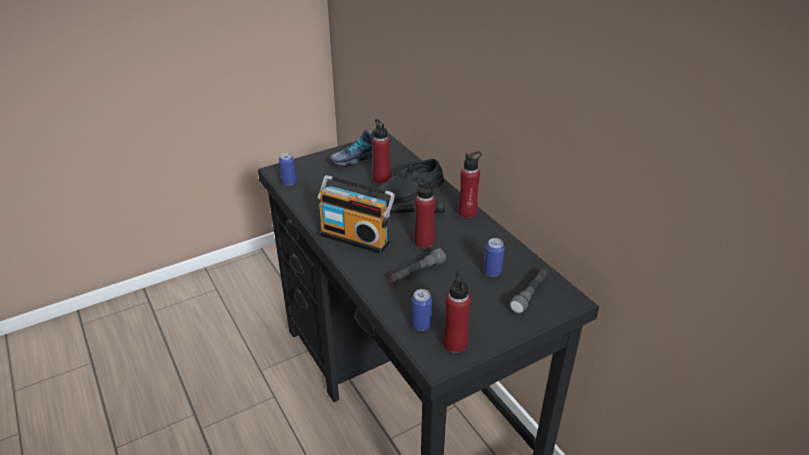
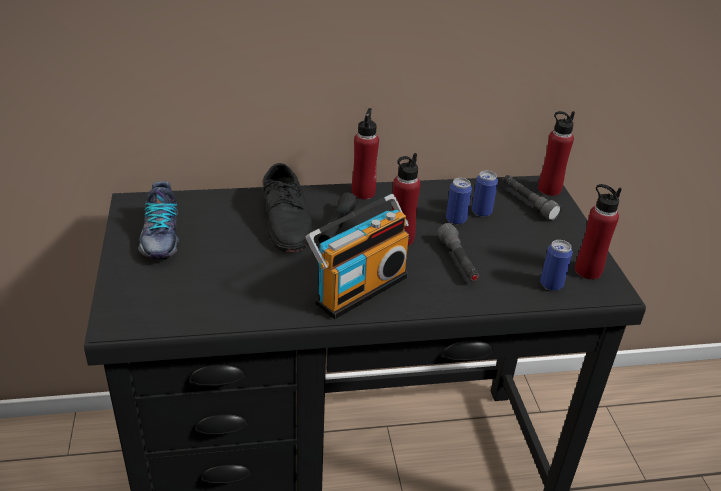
camera: 70 degrees left, 0 degrees up
(289, 182) = (165, 318): can -> can (456, 219)
(381, 179) = (237, 231): red bottle -> red bottle (549, 189)

